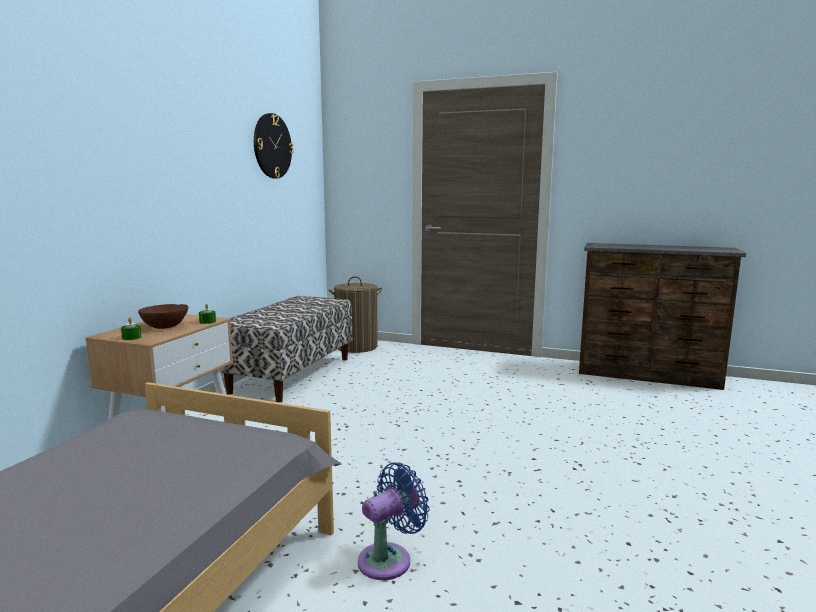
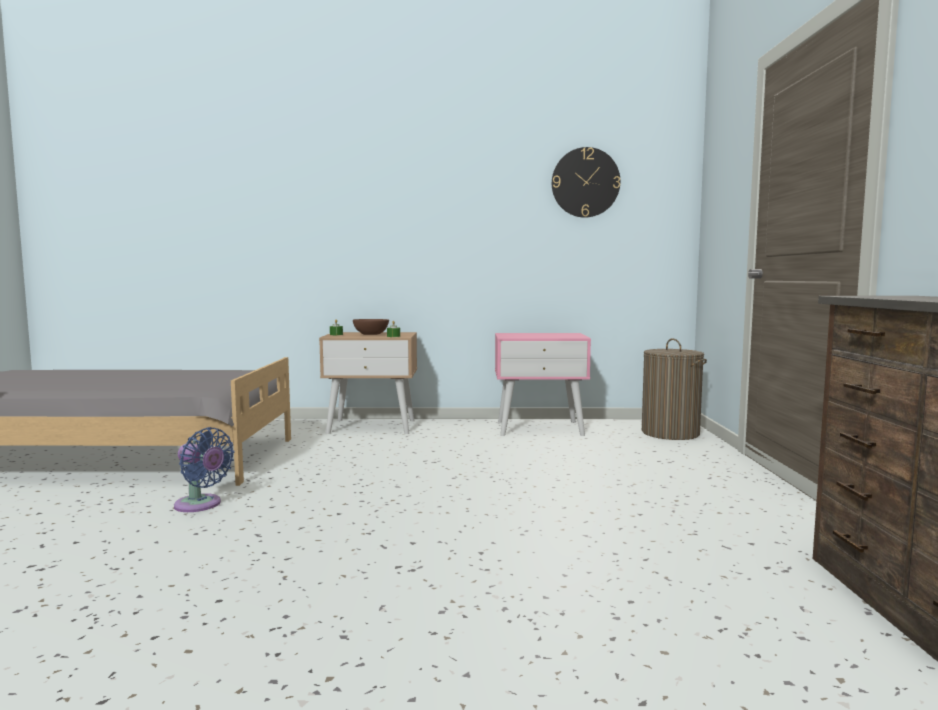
camera: 70 degrees right, 5 degrees down
(292, 374) = (540, 428): bench -> pink nightstand

